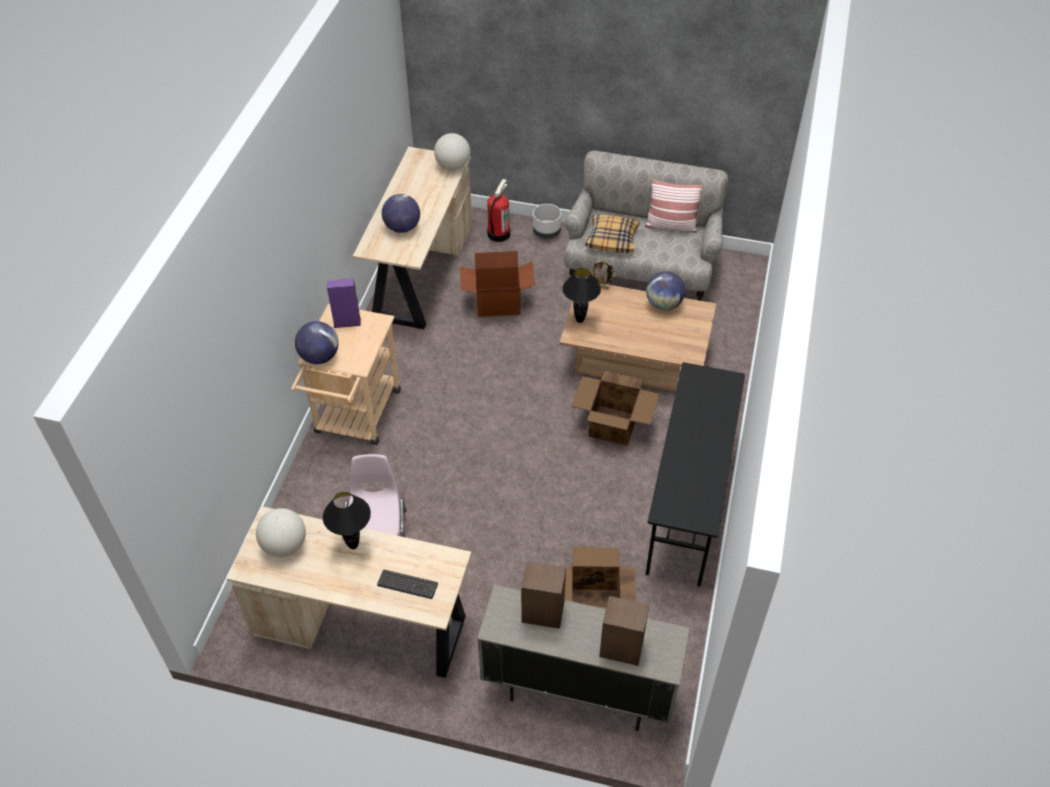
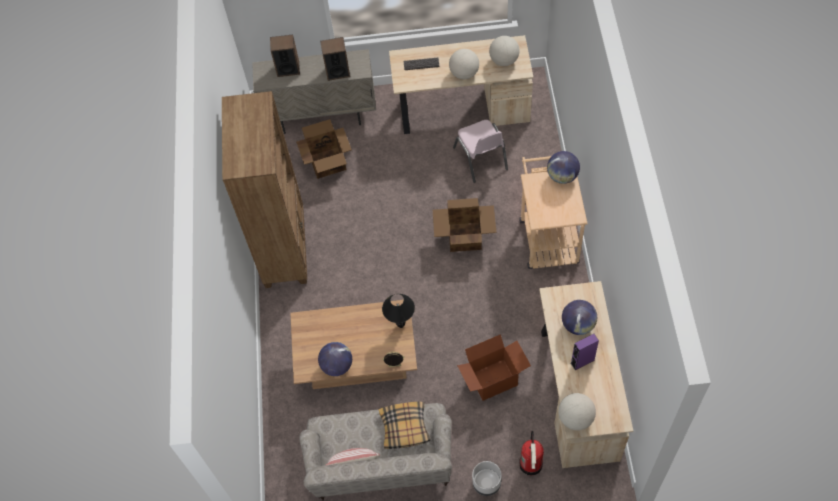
camera: 165 degrees right, 10 degrees up
(347, 323) = (561, 211): purple speaker -> purple speaker (582, 361)
(353, 545) = (464, 73): black table lamp -> globe
(613, 425) = (355, 294): cardboard box -> cardboard box (464, 236)
(687, 507) = (285, 248): black desk -> brown bookcase

